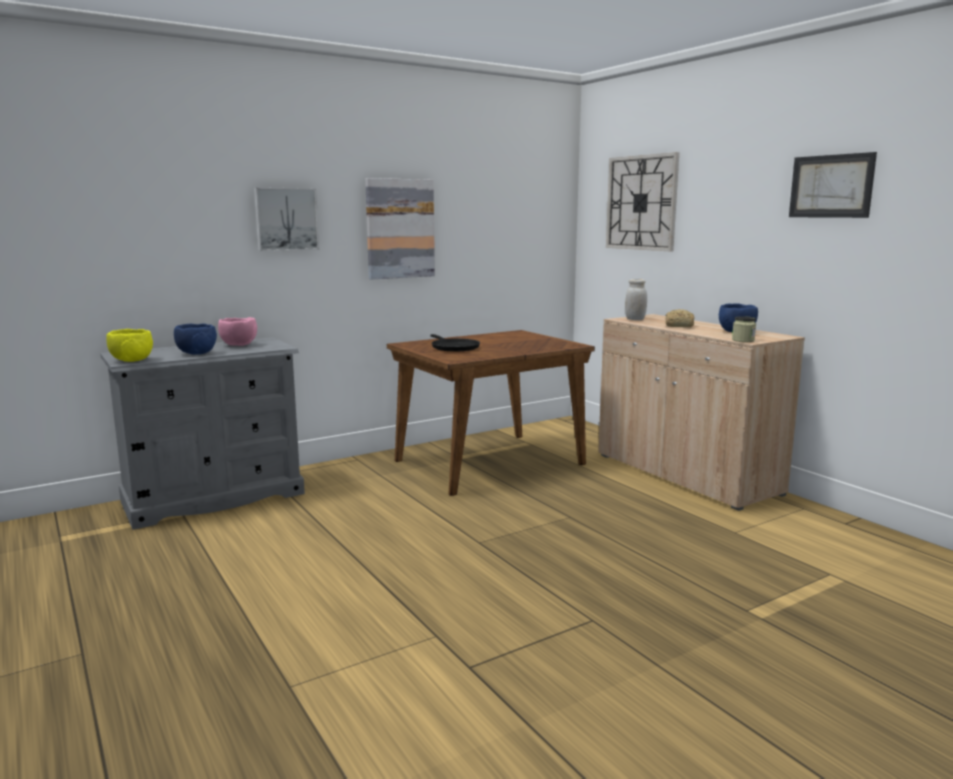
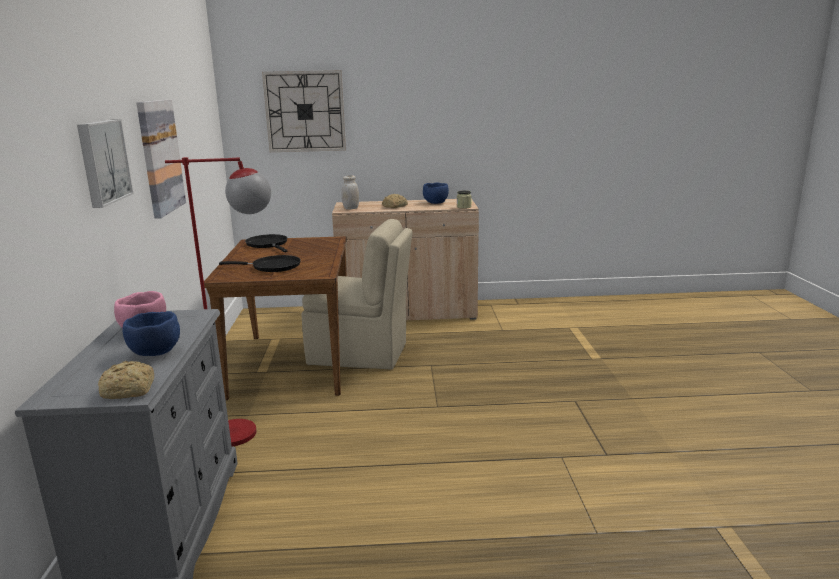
camera: 60 degrees left, 5 degrees up
(131, 361) = (130, 390): yellow bowl -> bread
(353, 484) = (250, 432): none -> red floor lamp
(517, 336) = (268, 244): none -> black frying pan
(547, 481) = (360, 354): none -> beige chair
(831, 186) = (475, 98): picture -> none

